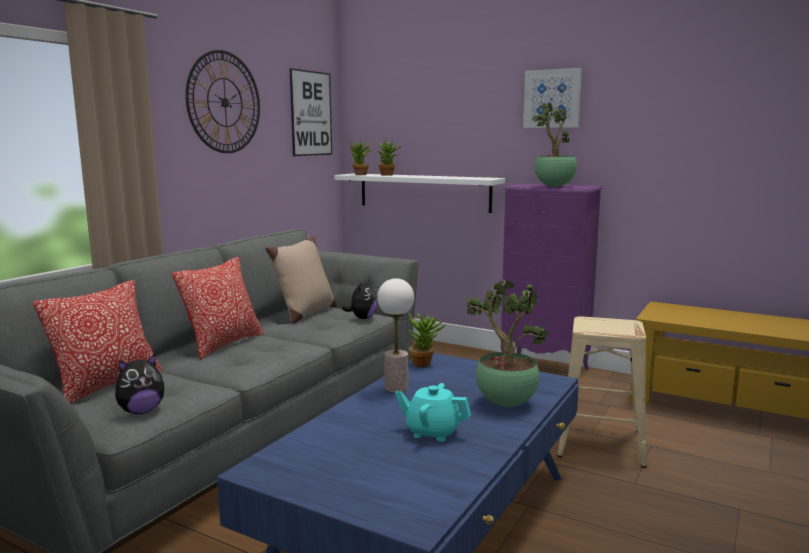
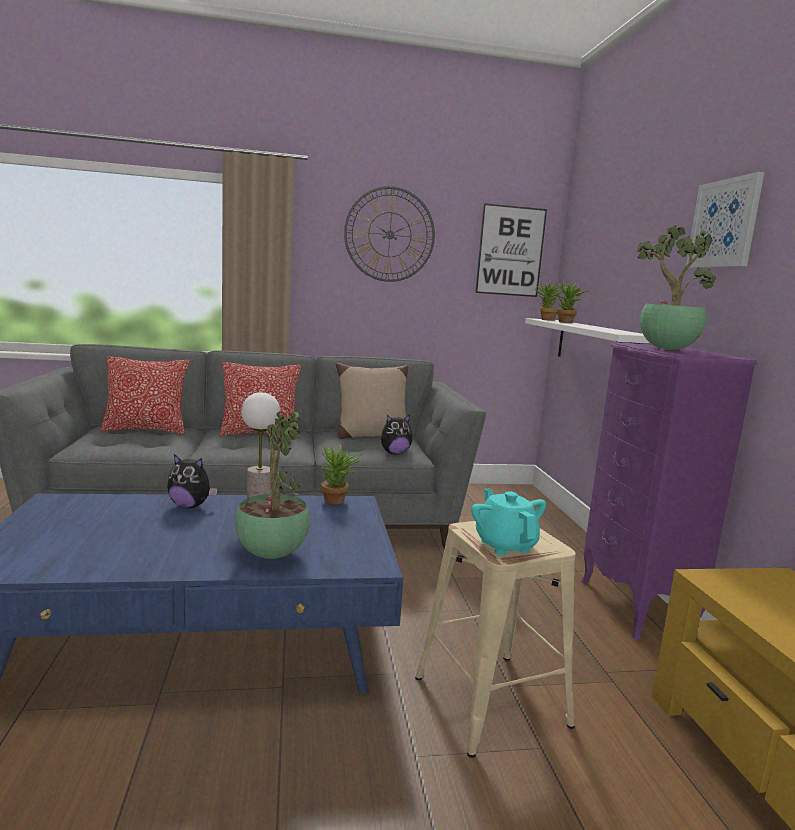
camera: 50 degrees right, 0 degrees up
(141, 411) = (107, 446): plush toy -> plush toy (190, 506)
(432, 432) = (168, 538): turquoise teapot -> turquoise teapot (505, 545)

